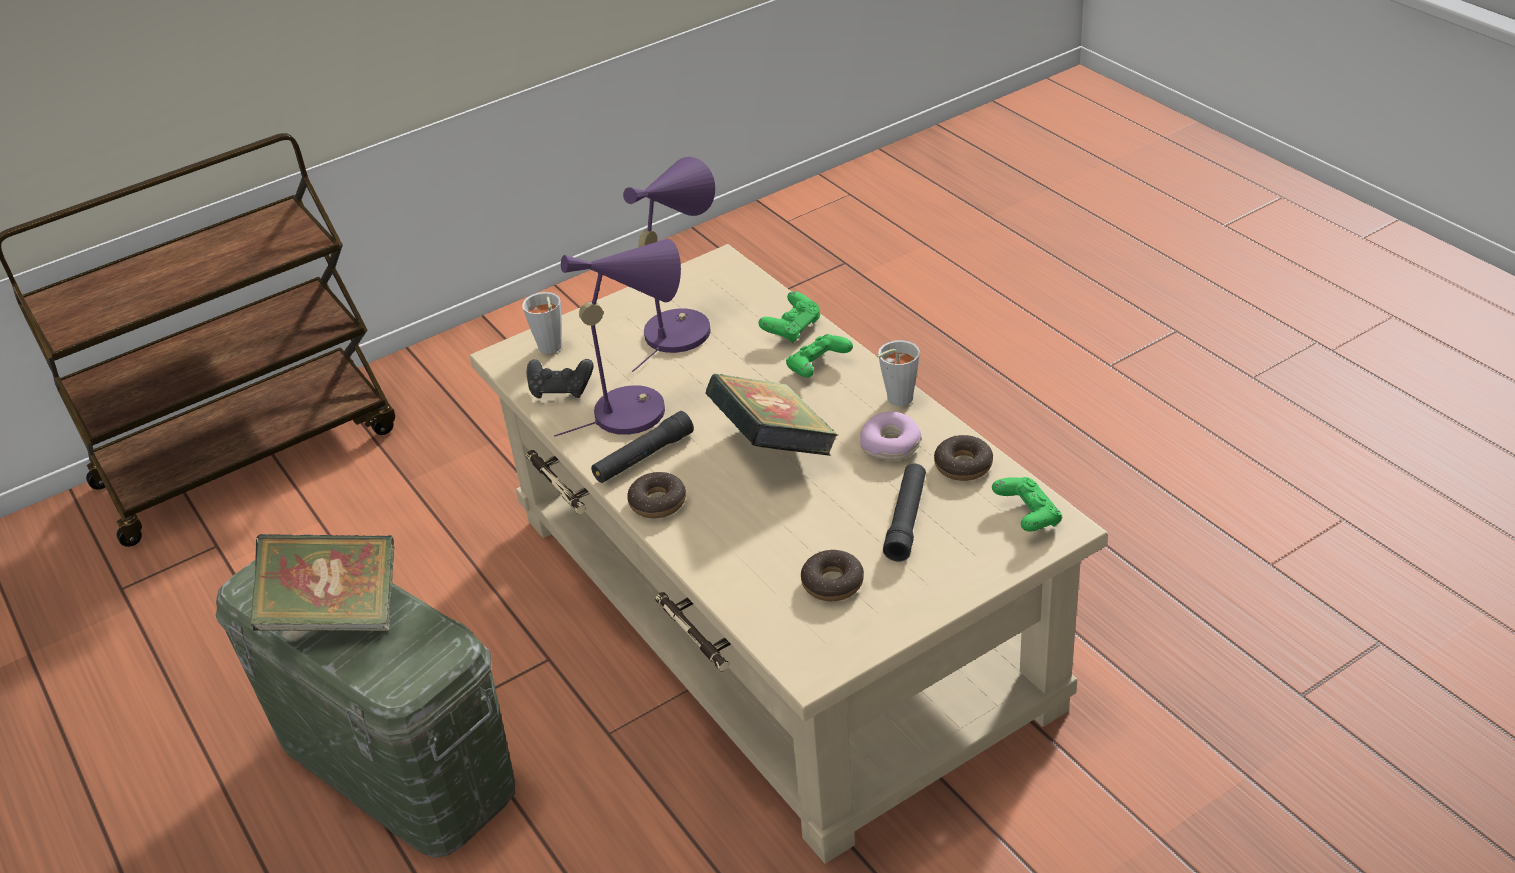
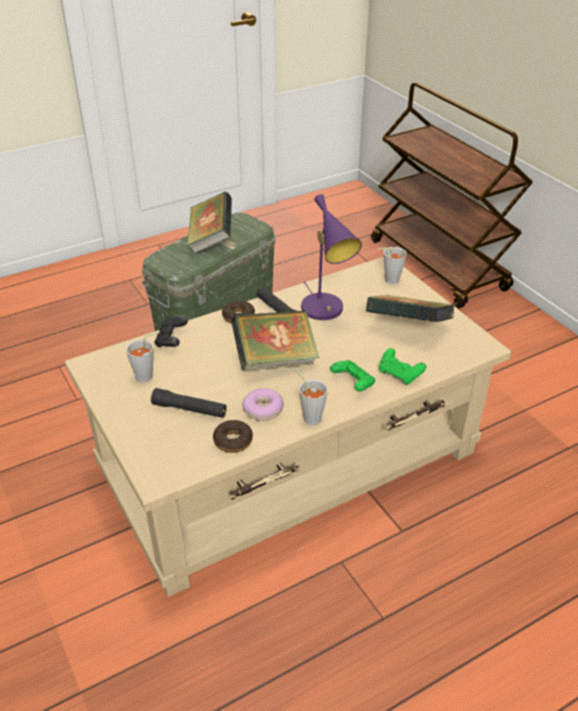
camera: 90 degrees right, 0 degrees up
(561, 389) = (348, 284): black game controller -> black game controller (171, 340)
(681, 326) = (408, 328): purple table lamp -> book
(832, 583) = (148, 376): donut -> grey cup
(1027, 516) = (172, 465): green game controller -> none

